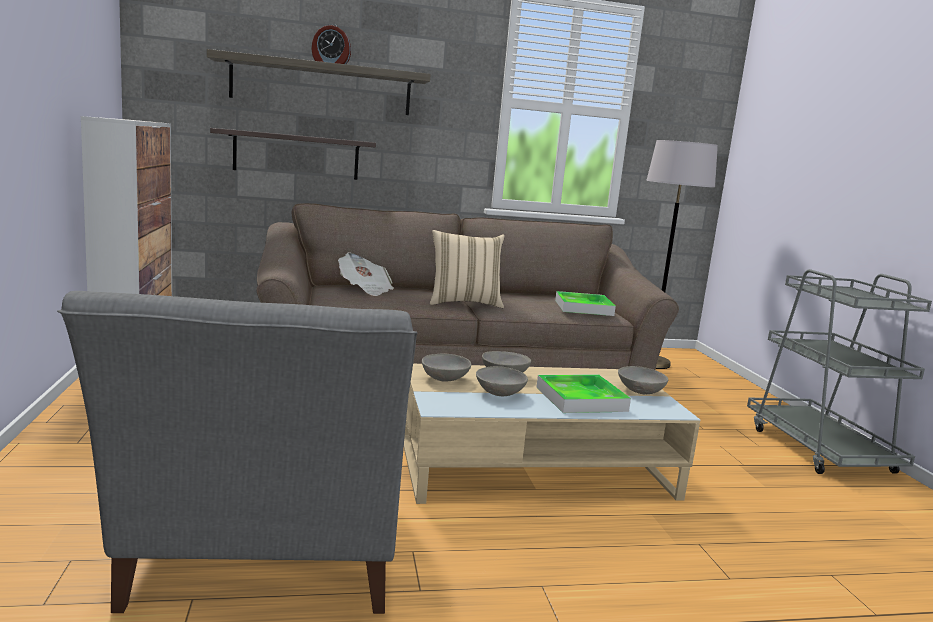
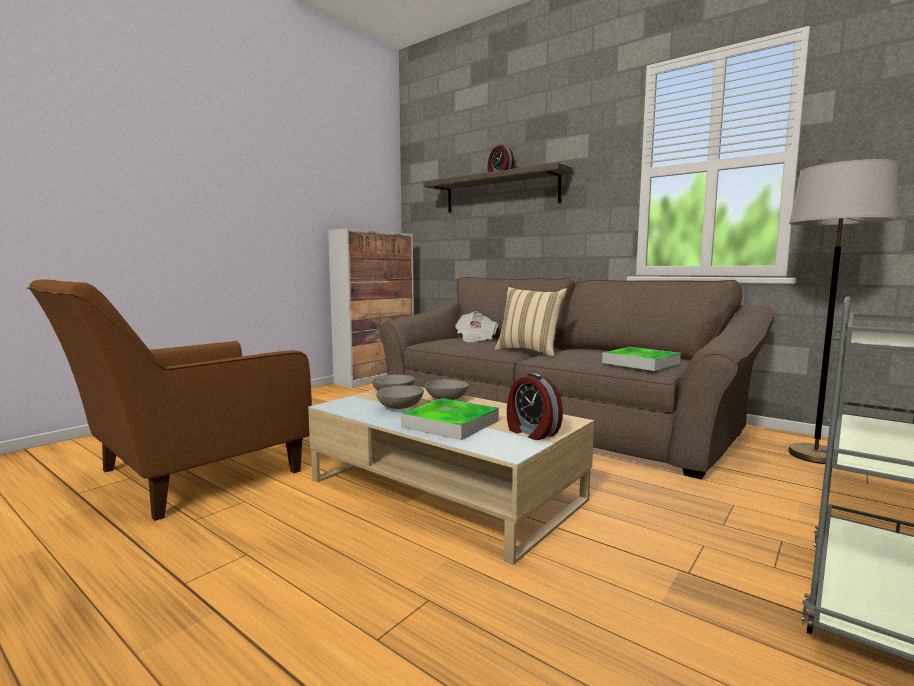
camera: 50 degrees right, 5 degrees down
(265, 561) = (186, 476): grey armchair -> brown armchair
(296, 155) = (486, 246): shelf -> none
(641, 391) = (531, 432): grey bowl -> alarm clock

